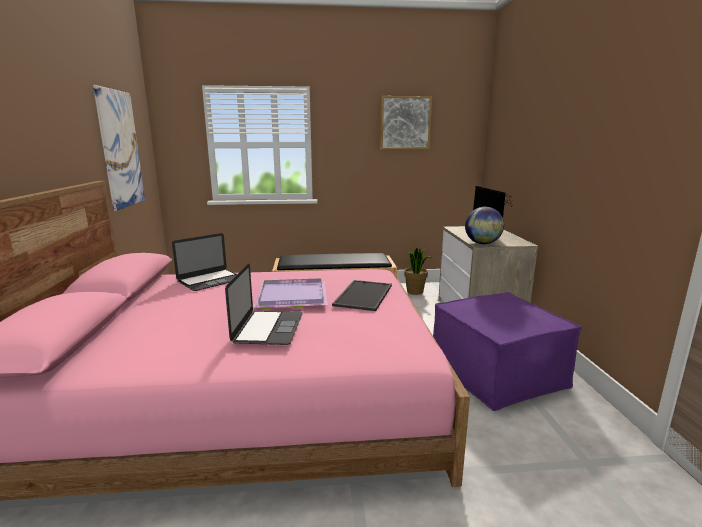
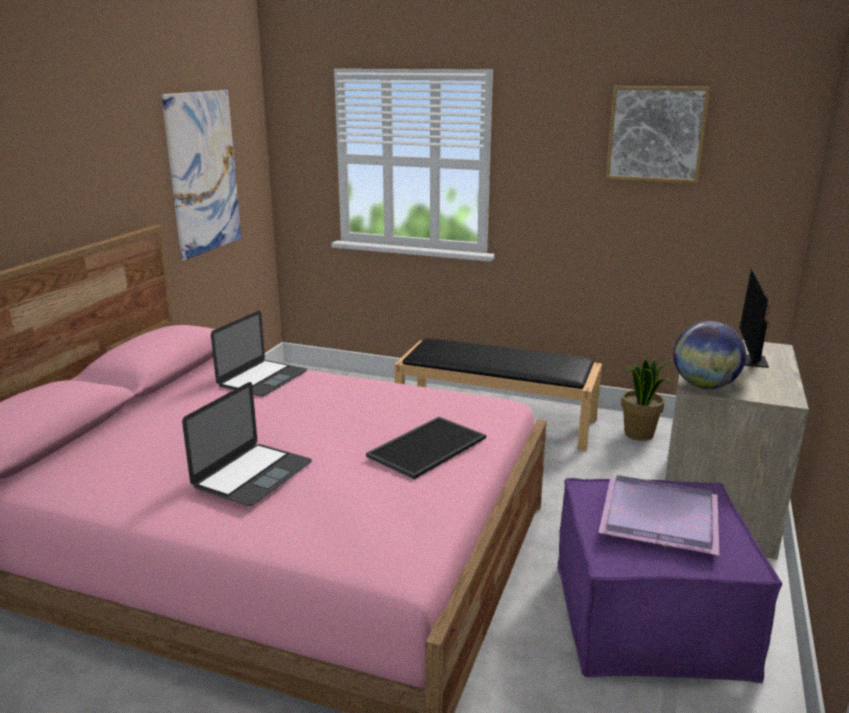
camera: 25 degrees right, 5 degrees up
(211, 280) = (262, 378): laptop -> laptop turned 45 degrees counterclockwise
(291, 297) = (328, 429): purple tray -> purple tray (657, 518)

